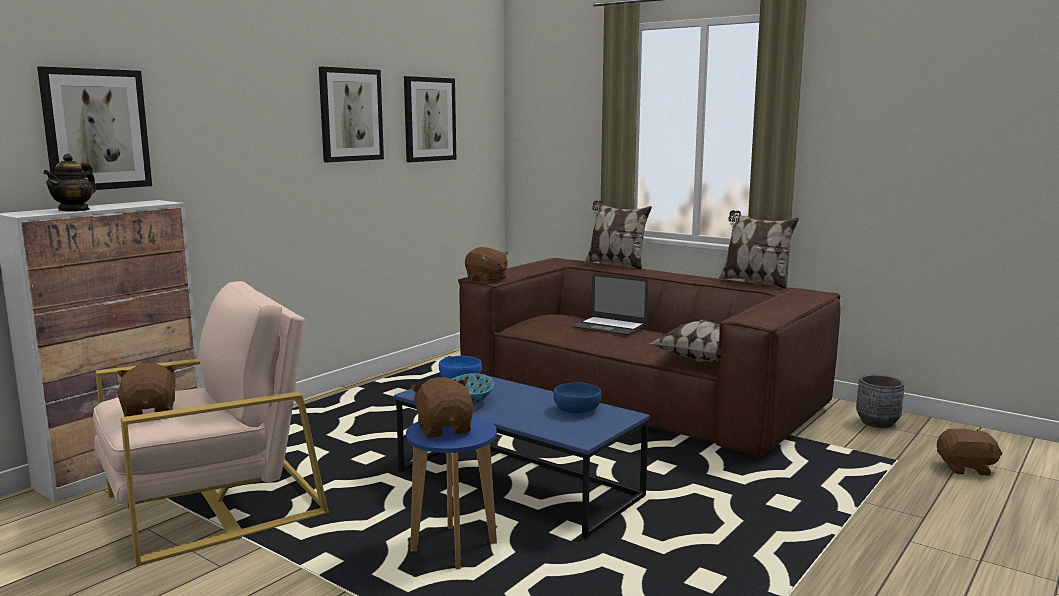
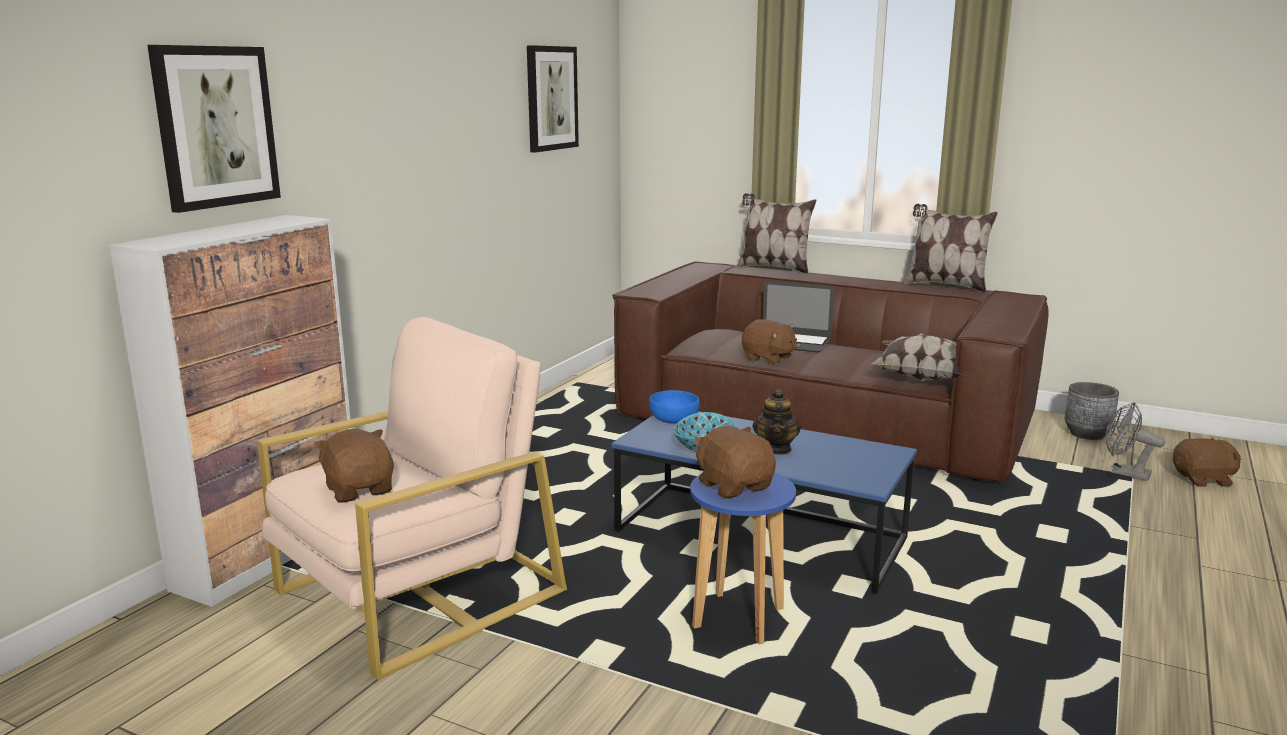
camera: 10 degrees left, 5 degrees up
(74, 210) = (211, 235): teapot -> teapot (776, 448)
(350, 115) = (476, 96): picture -> none
(486, 279) = (645, 293): brown plush toy -> brown plush toy (768, 359)
(577, 410) = (836, 449): blue bowl -> none
(890, 457) = (1124, 473): none -> grey fan

